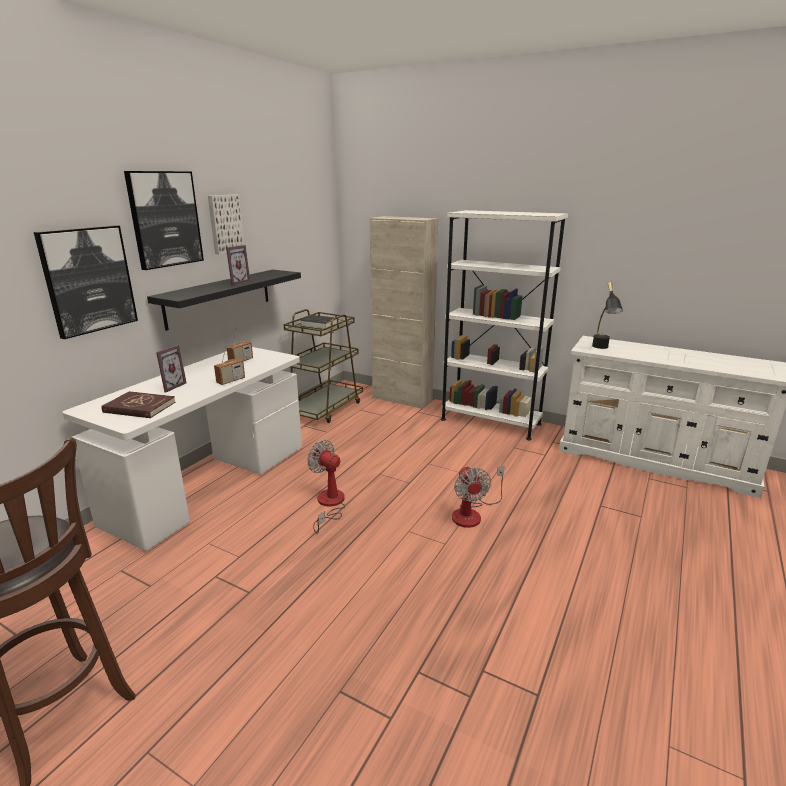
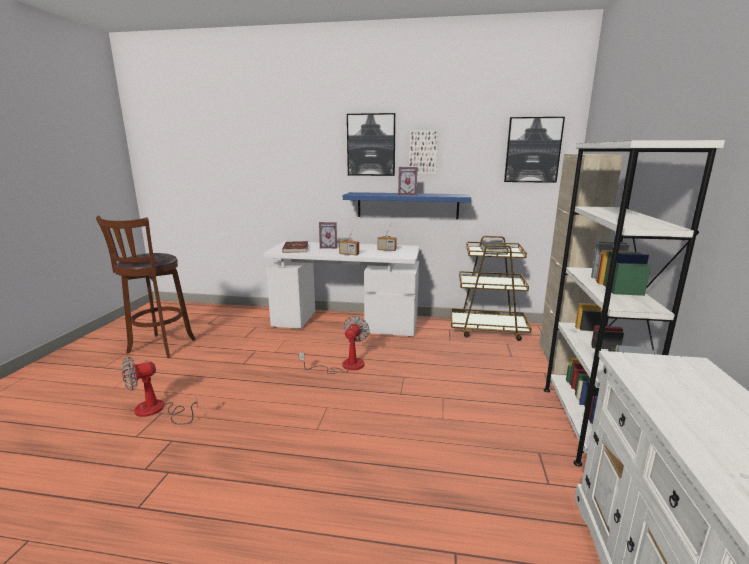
camera: 70 degrees right, 5 degrees down
(88, 280) = (314, 175): picture -> picture (532, 150)
(219, 298) = (407, 205): black shelf -> blue shelf
(472, 513) = (371, 438): fan -> fan (157, 411)
(602, 348) = (653, 373): black table lamp -> none

